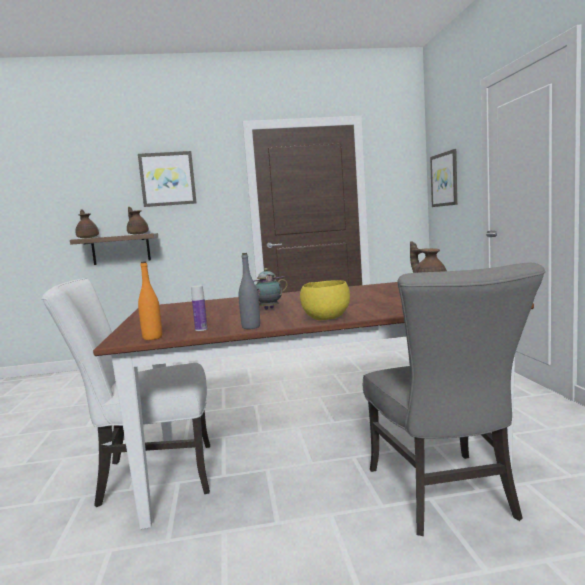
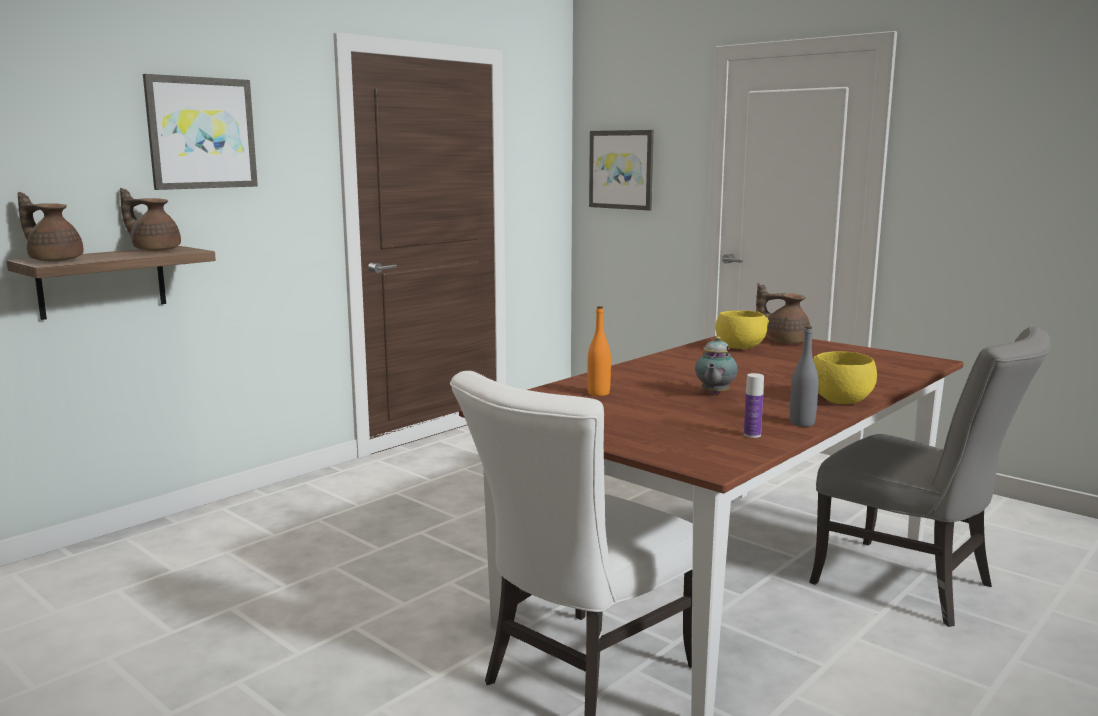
camera: 40 degrees left, 5 degrees up
(152, 338) = (739, 455): orange bottle -> orange bottle (598, 393)
(382, 288) = (739, 348): none -> yellow bowl

